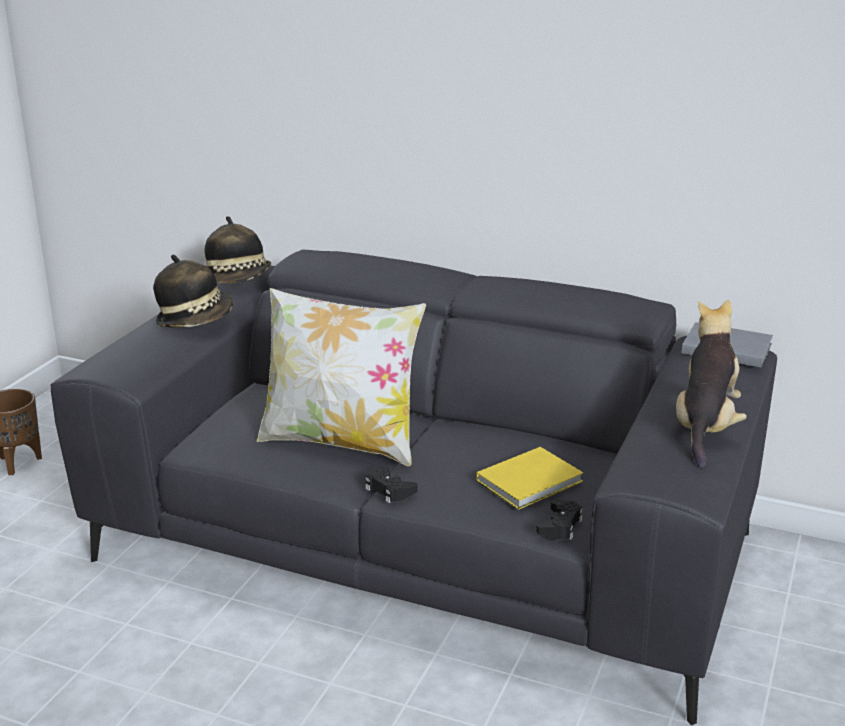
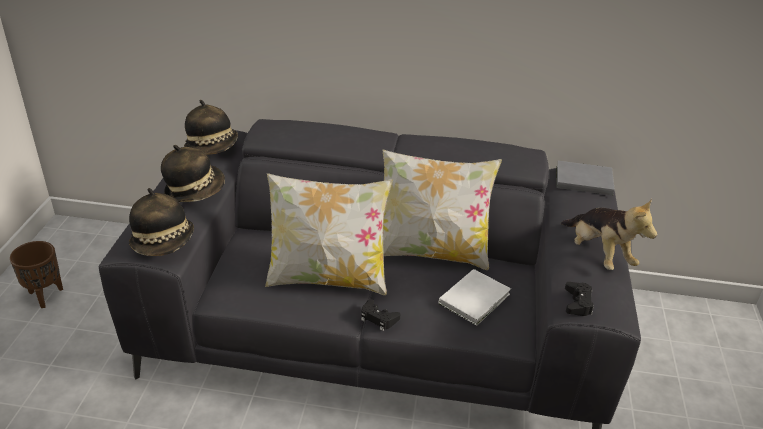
camera: 15 degrees left, 10 degrees up
(133, 365) = (164, 243): none -> hat
(495, 428) = (432, 252): none -> pillow
(532, 481) = (476, 298): yellow book -> white book
(560, 525) = (508, 335): black game controller -> black game controller (578, 303)
(705, 427) = (598, 254): plush toy -> plush toy turned 150 degrees clockwise

